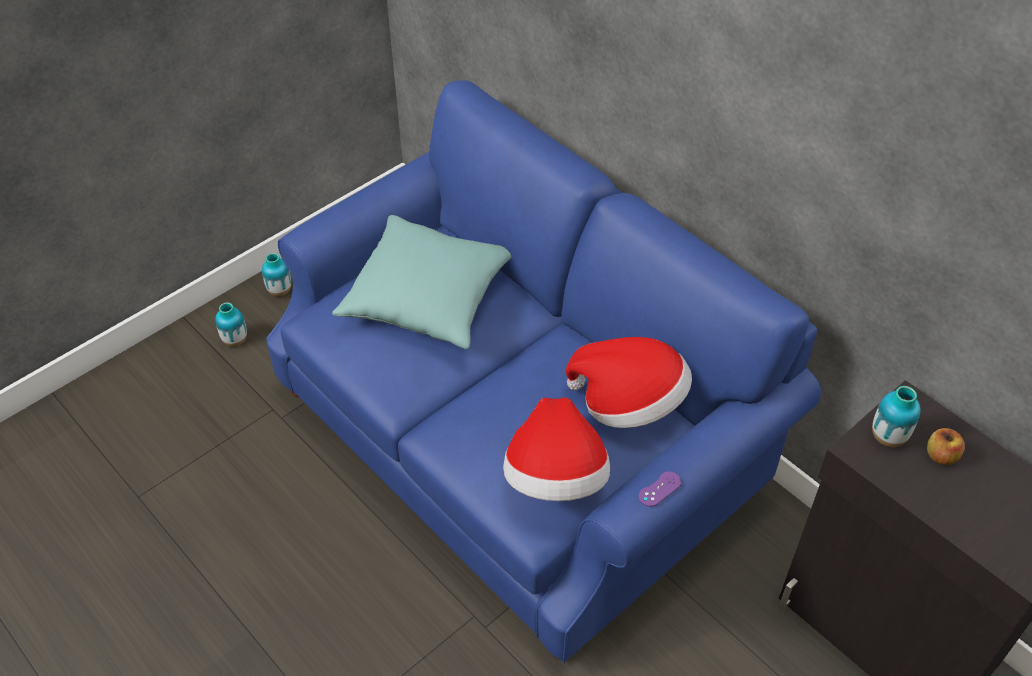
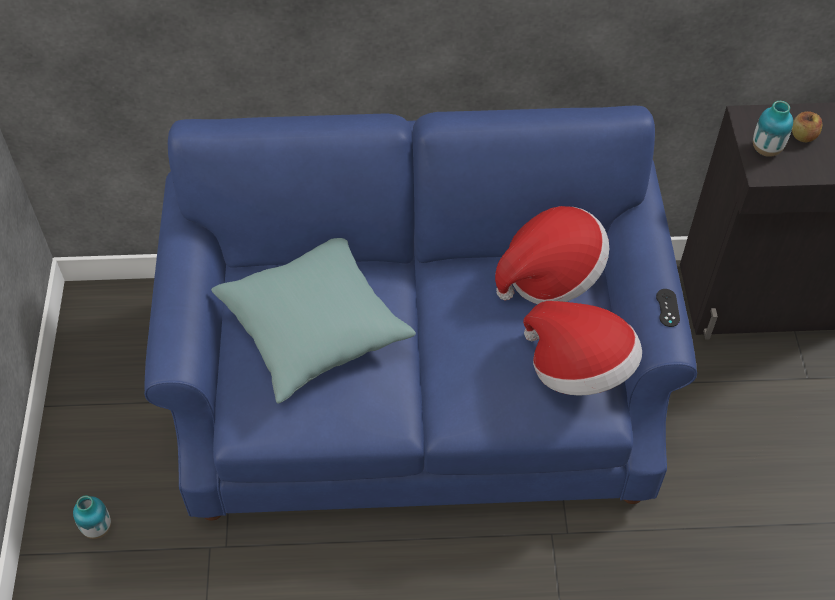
camera: 50 degrees left, 5 degrees up
(280, 291) = (77, 455): vase -> none
(659, 489) = (667, 308): purple game controller -> black game controller

